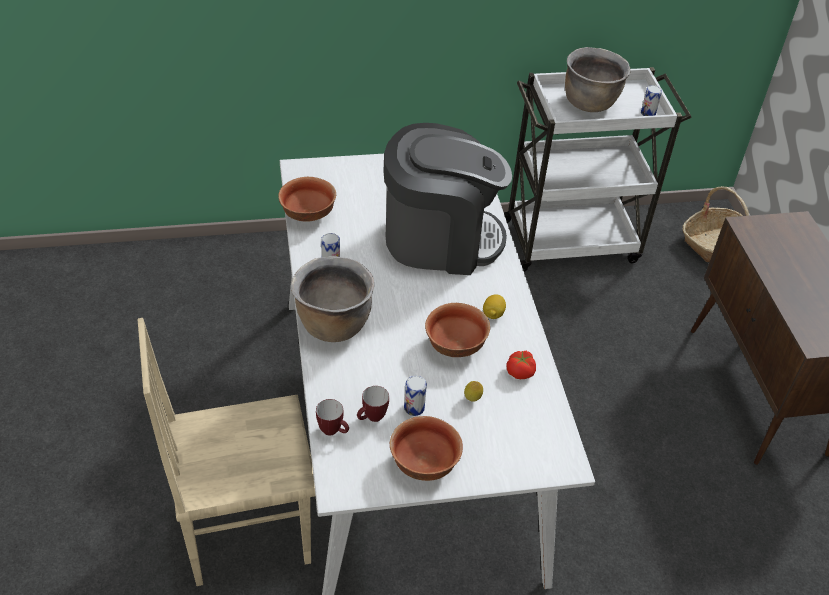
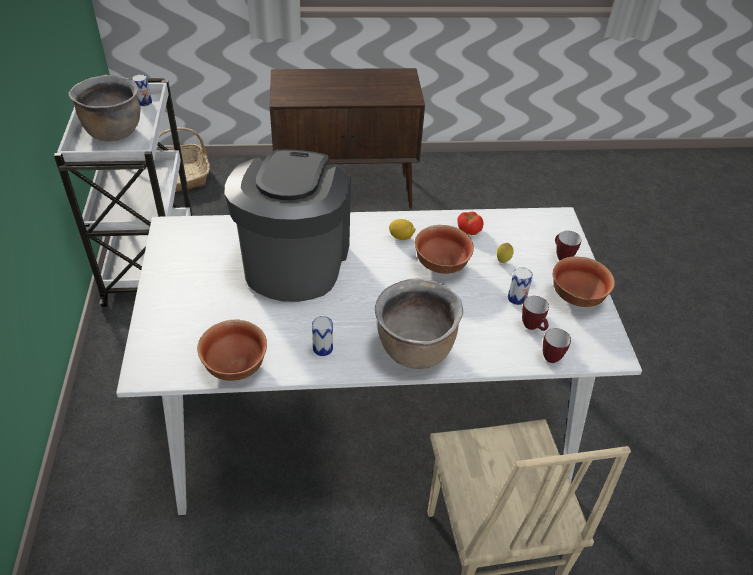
camera: 85 degrees left, 0 degrees up
(492, 457) = (561, 256): none -> mug

